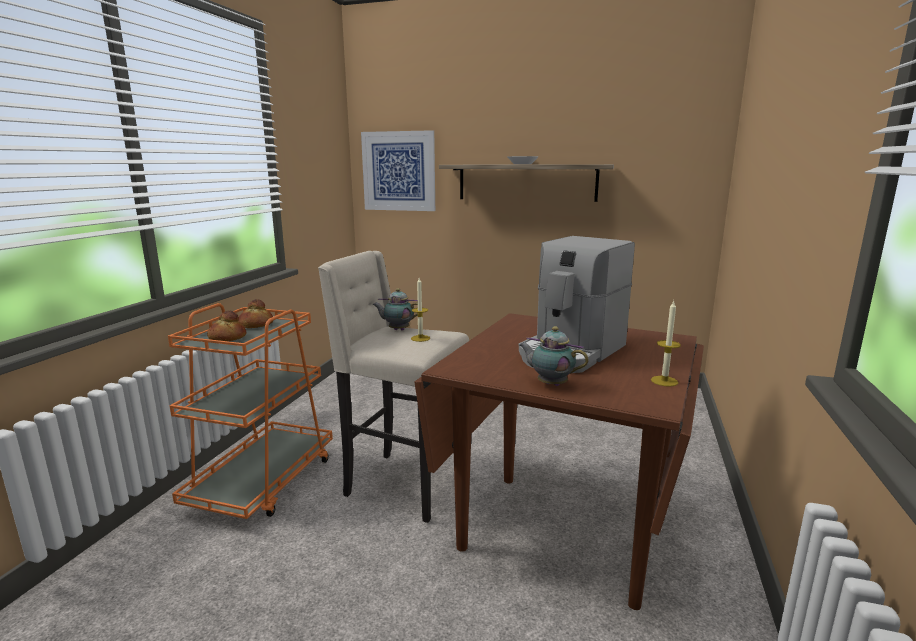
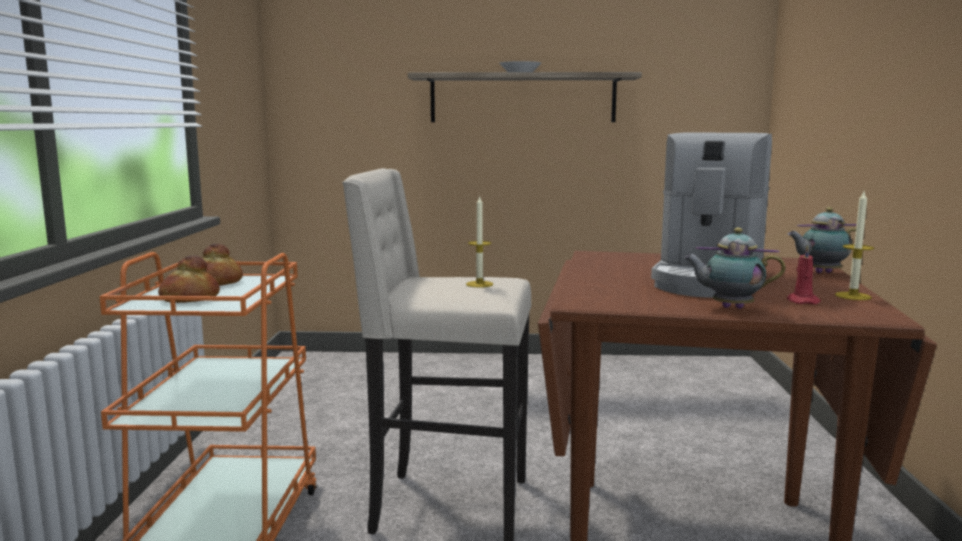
camera: 15 degrees left, 5 degrees down
(397, 330) = (435, 278): teapot -> teapot (820, 273)
(399, 171) = (340, 84): picture -> none
(615, 383) = (802, 301): none -> red candle

